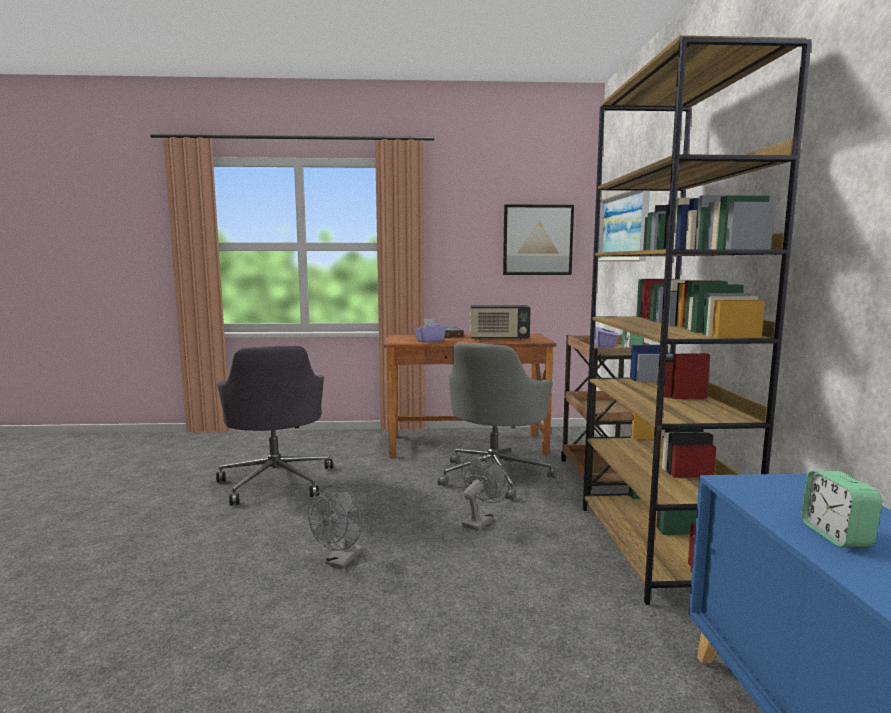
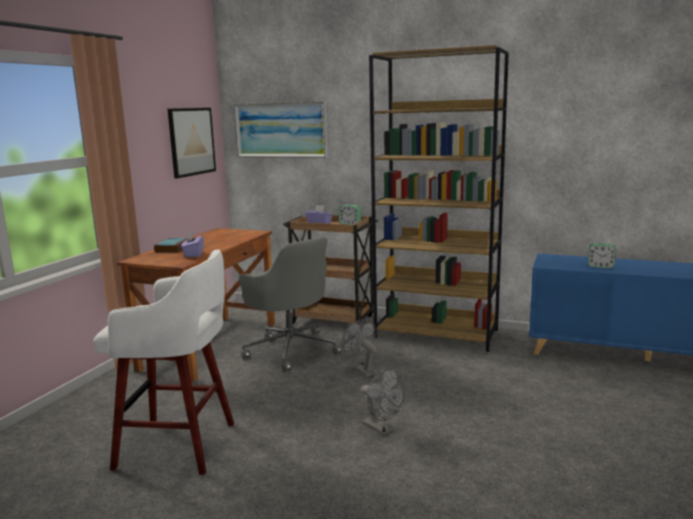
camera: 65 degrees left, 5 degrees up
(276, 481) = (180, 446): grey office chair -> white stool
(499, 339) = (225, 239): radio -> none

